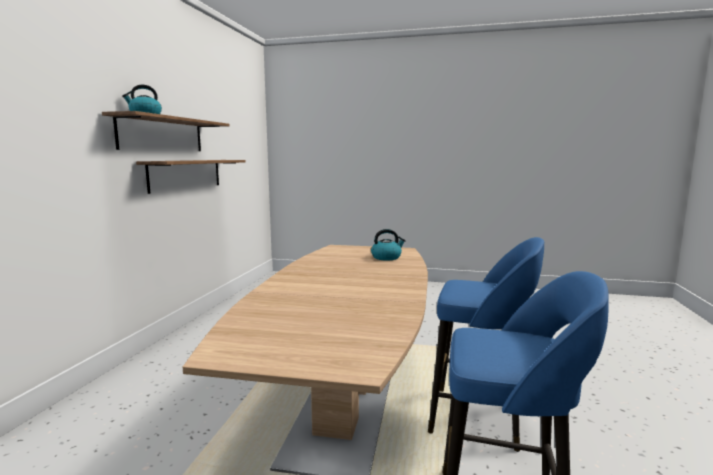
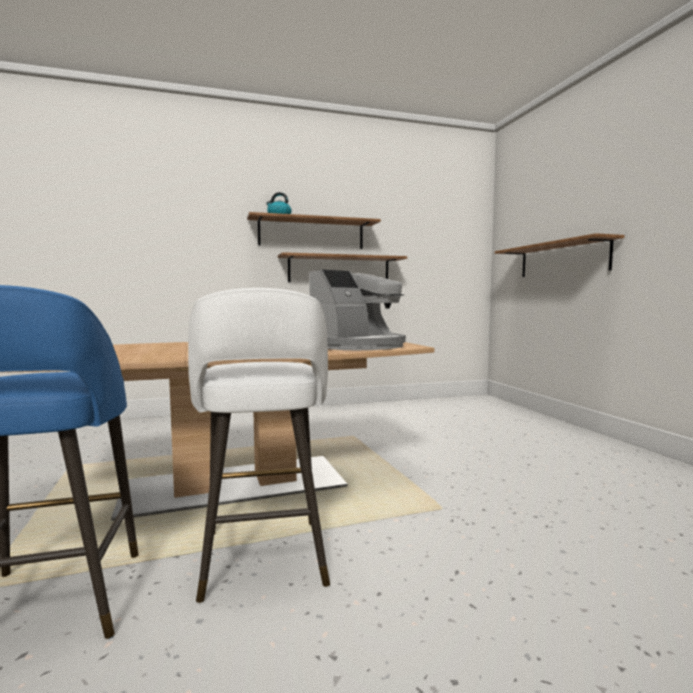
camera: 60 degrees right, 5 degrees down
(348, 165) = (562, 259): none -> shelf
(386, 257) = (358, 346): kettle -> coffee machine
(478, 418) = (263, 561): blue stool -> white stool

